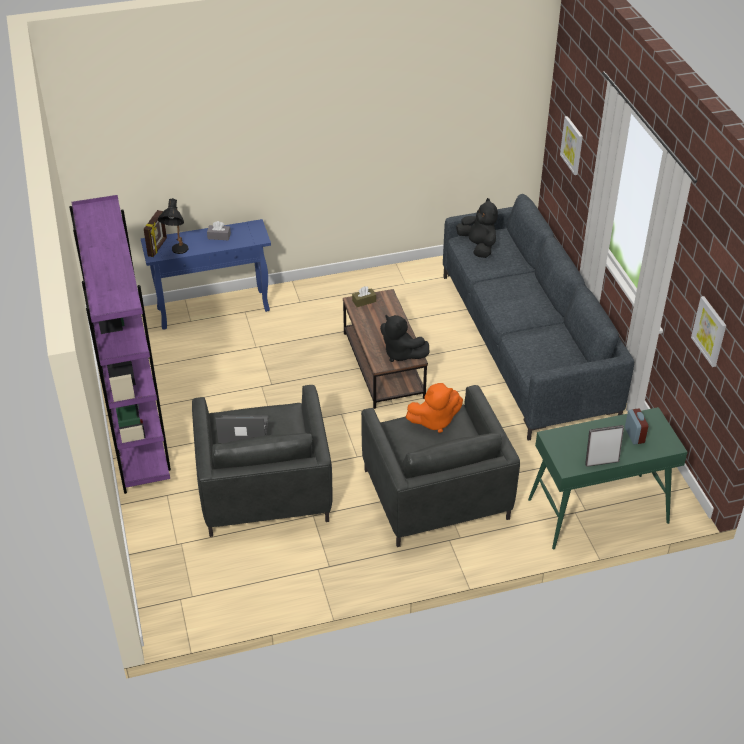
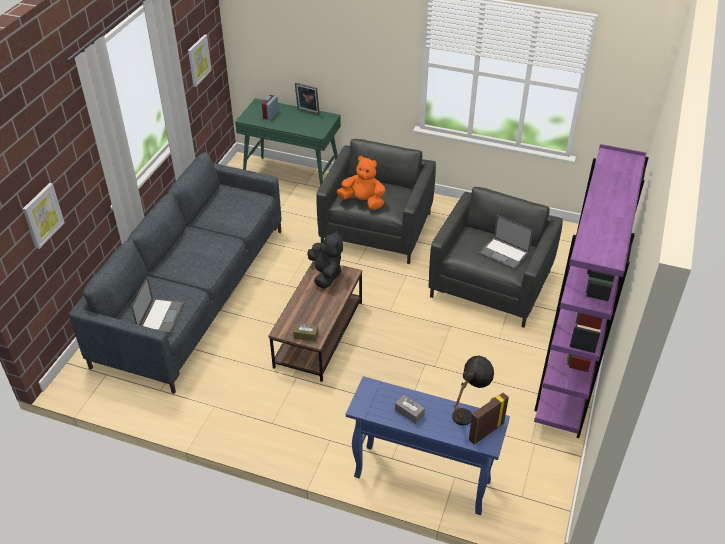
camera: 145 degrees left, 0 degrees up
(478, 246) = (161, 316): black plush toy -> laptop

